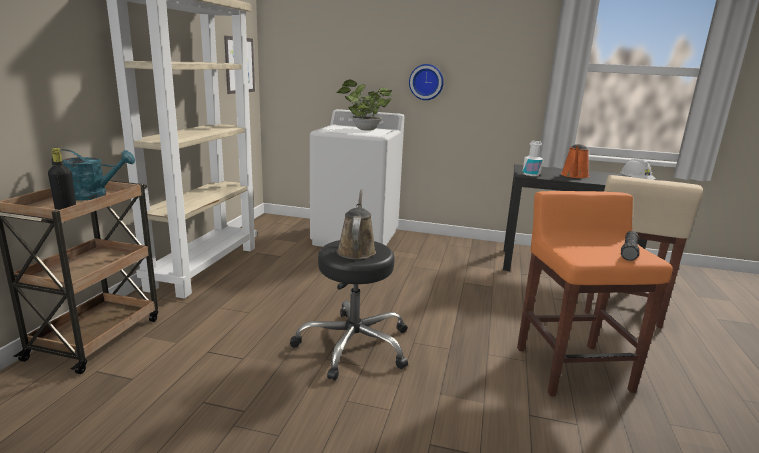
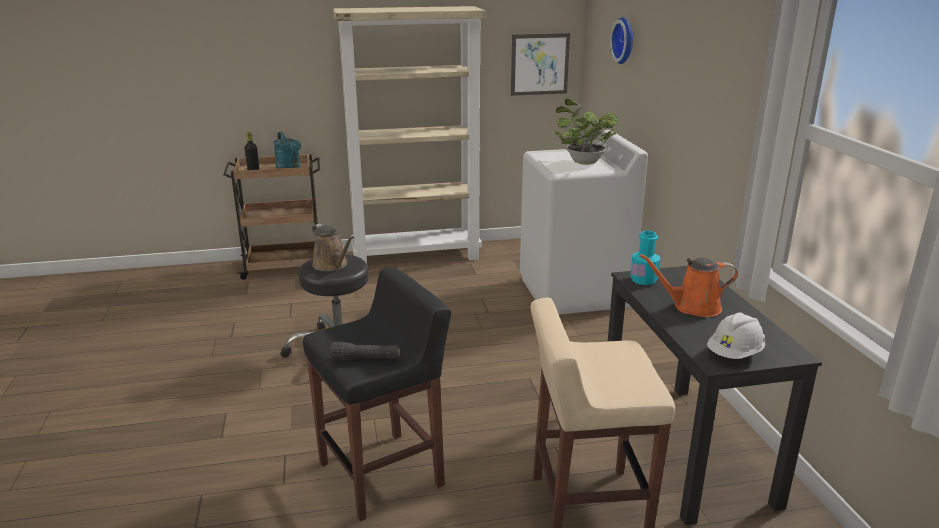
camera: 65 degrees right, 5 degrees up
(356, 250) = (332, 265): brown watering can -> brown watering can turned 75 degrees clockwise
(426, 82) = (674, 113): wall clock -> wall clock (625, 40)
(531, 174) = (643, 280): white bottle -> turquoise bottle
(571, 368) = (383, 474): orange stool -> black stool

